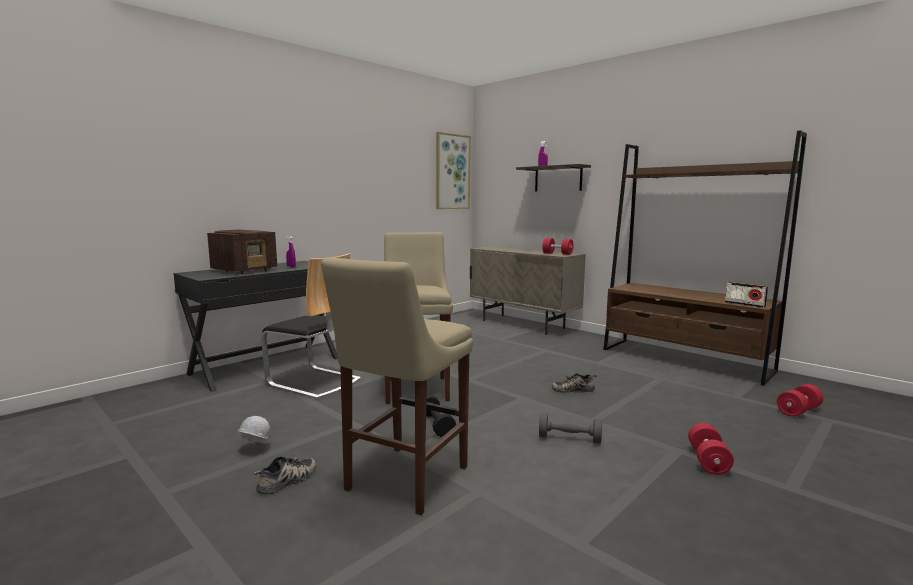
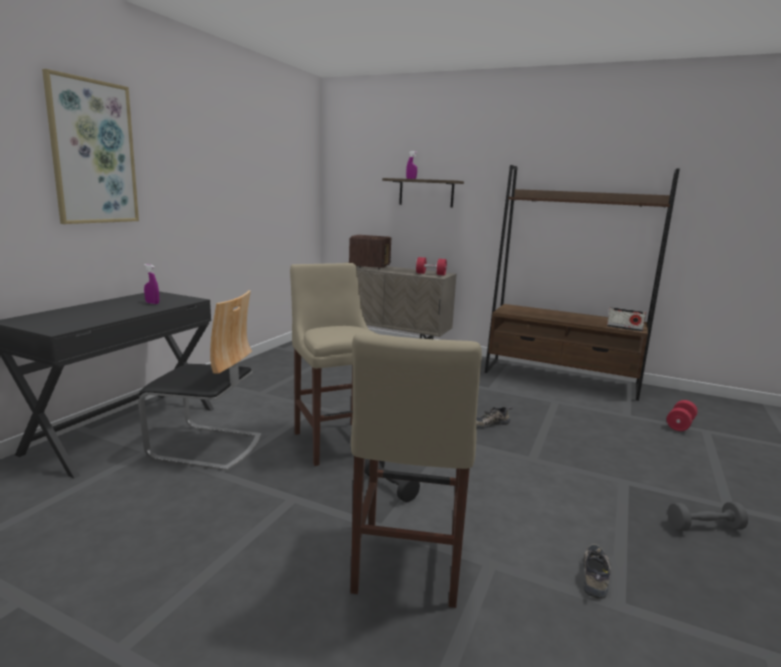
camera: 20 degrees left, 5 degrees up
(245, 270) = (97, 313): radio -> radio (370, 267)
(254, 449) = (198, 557): white hard hat -> none
(288, 481) = (275, 595): shoe -> shoe (596, 576)
(452, 172) = (303, 177): picture -> picture (93, 153)
(569, 439) = (527, 483): grey dumbbell -> grey dumbbell (704, 527)
(708, 461) = (653, 489): red dumbbell -> none

